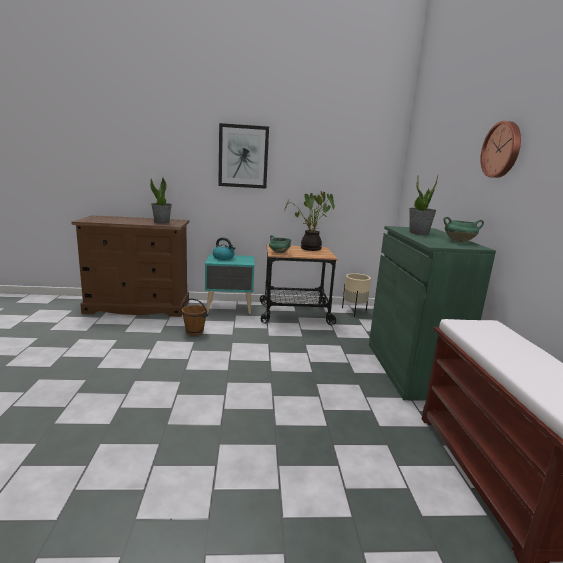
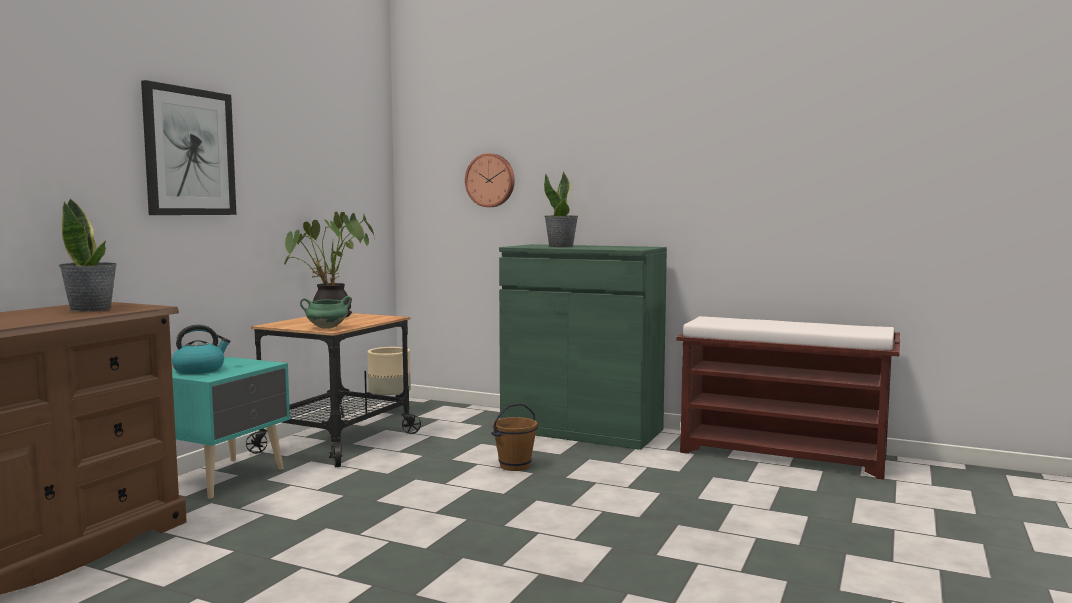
camera: 60 degrees left, 10 degrees down
(195, 332) = (286, 521): brown bucket -> brown bucket (514, 466)
(459, 241) = (620, 246): green cooking pot -> none
(502, 150) = (634, 142): wall clock -> wall clock (491, 180)

